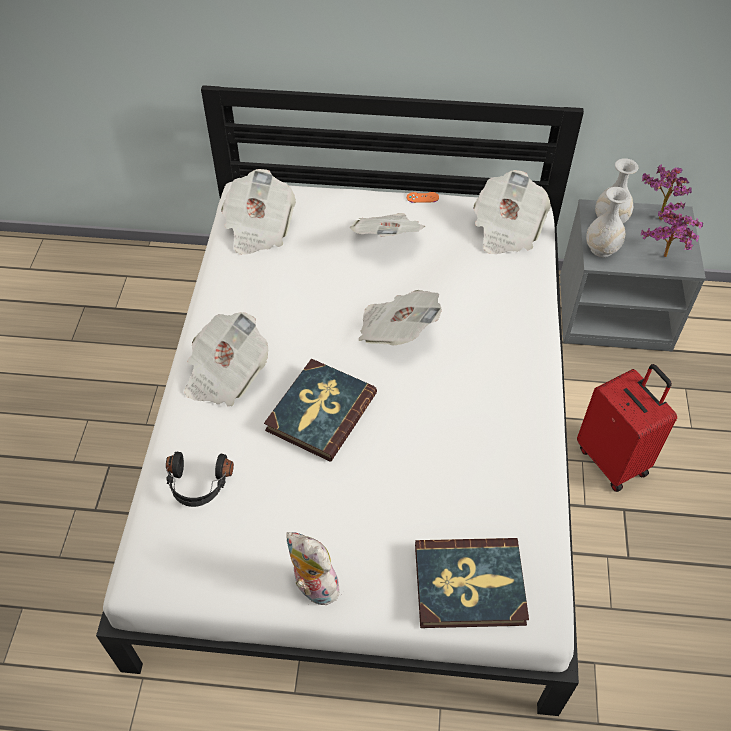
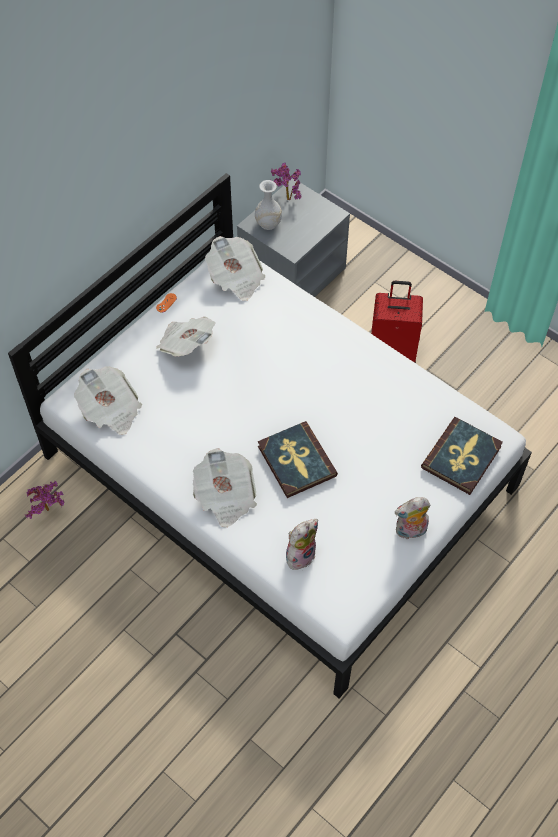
camera: 55 degrees left, 5 degrees up
(198, 485) = (300, 554): black headphones -> plush toy
(396, 331) = (267, 386): newspaper -> none
(601, 249) = (287, 244): white vase -> none
(665, 259) = (320, 220): potted plant -> potted plant (50, 511)

